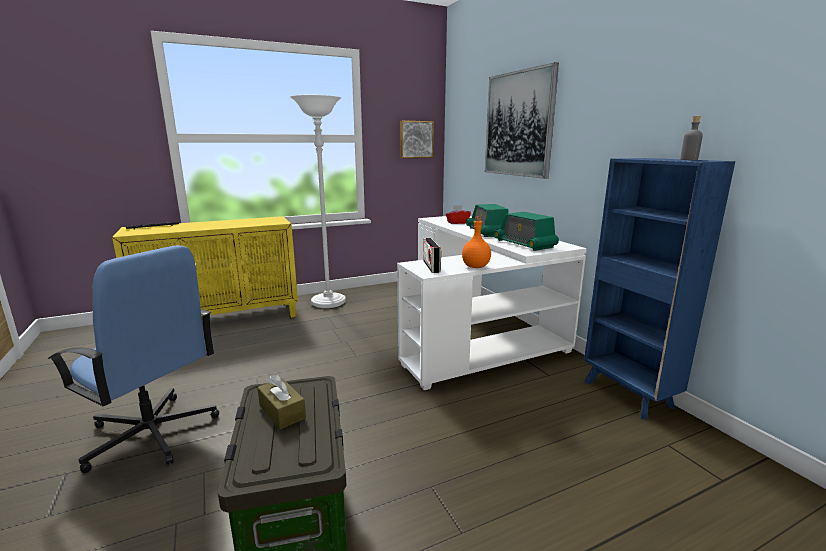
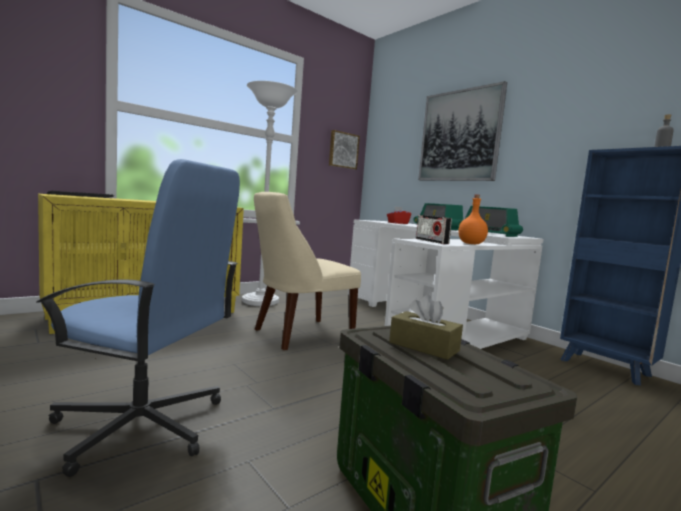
camera: 15 degrees left, 10 degrees down
(335, 344) = (299, 334): none -> beige chair

